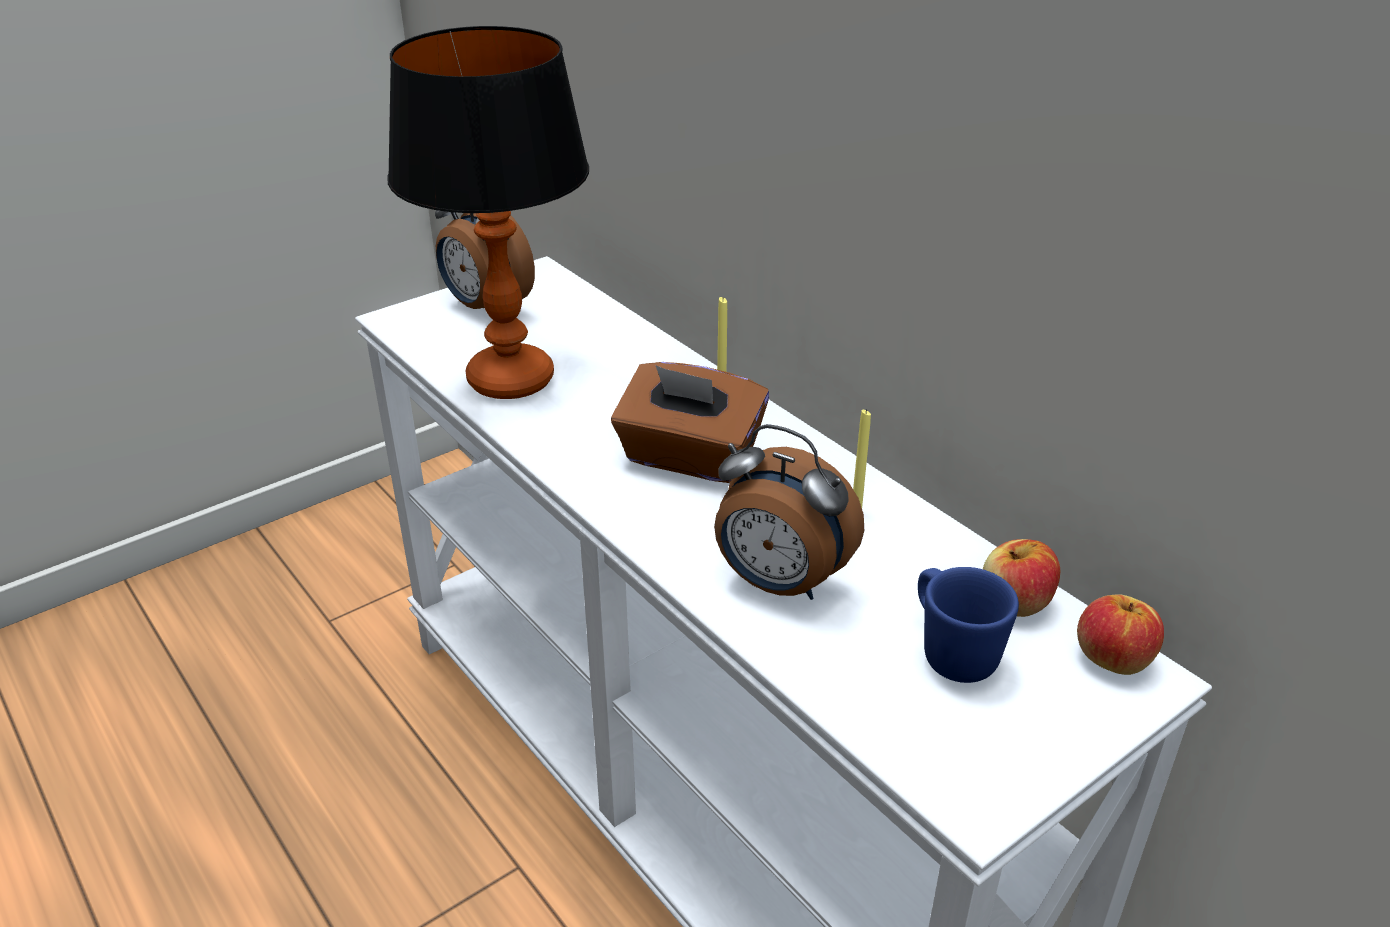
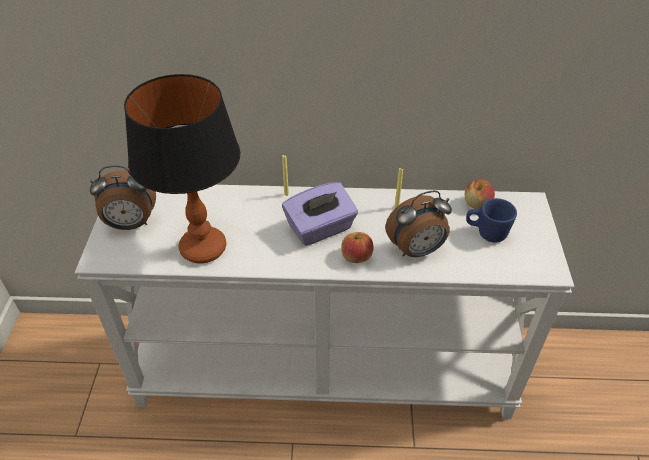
camera: 50 degrees left, 10 degrees up
(689, 457) = (320, 229): brown tissue box -> purple tissue box
(1112, 658) = (518, 202): apple -> apple (356, 256)

